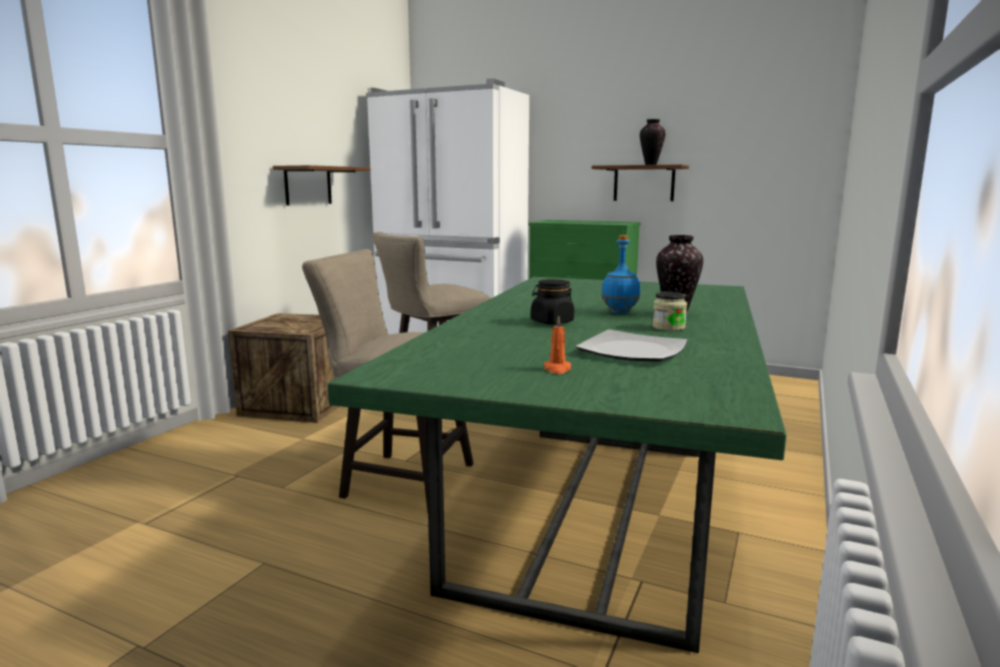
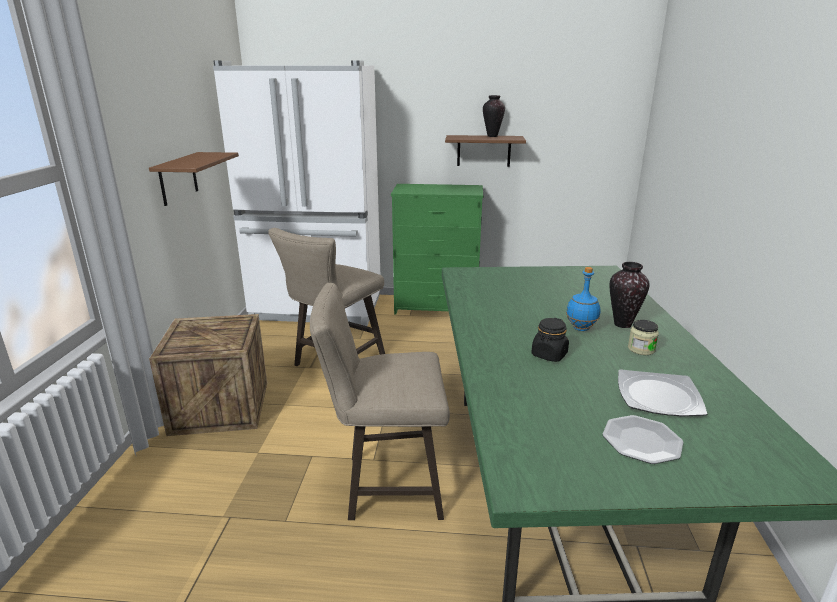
camera: 20 degrees left, 10 degrees up
(557, 369) = (641, 441): orange candle -> plate

